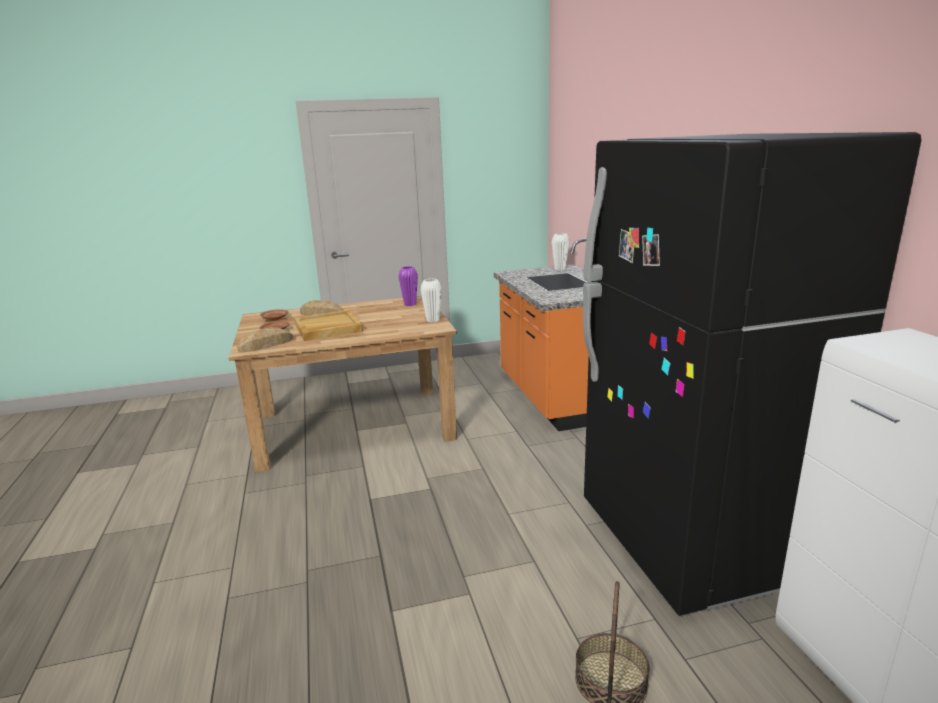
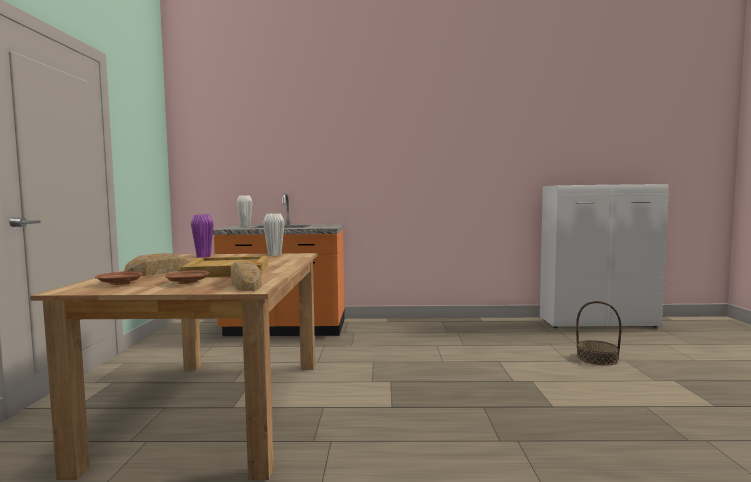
camera: 75 degrees left, 15 degrees down
(691, 542) = (487, 329): black fridge -> none

